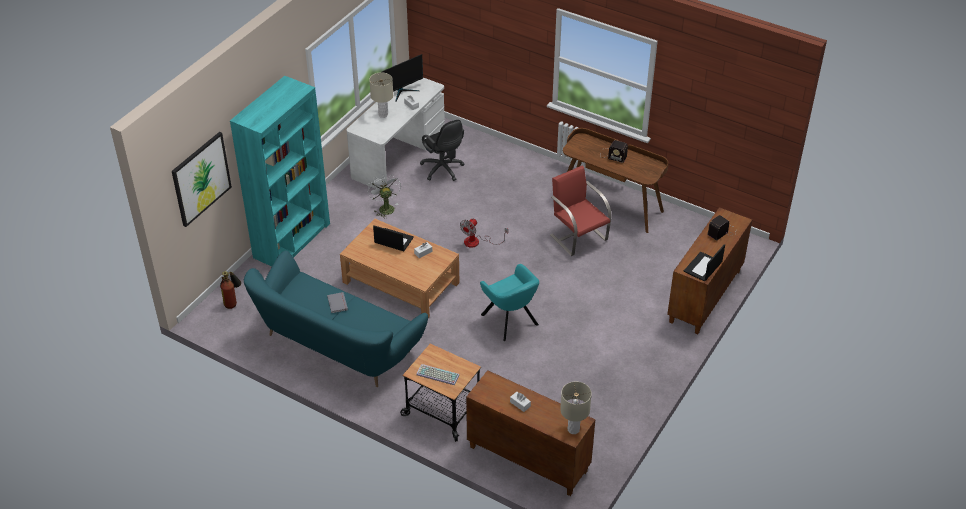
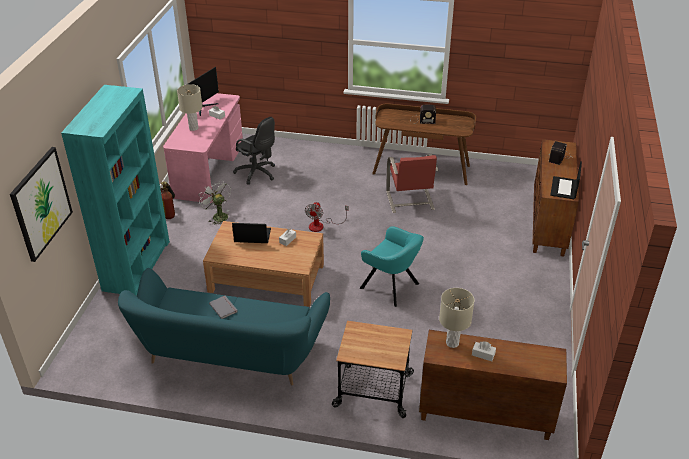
camera: 20 degrees left, 5 degrees down
(233, 301) = (97, 339): fire extinguisher -> fire extinguisher (170, 213)
(398, 154) = (208, 169): white desk -> pink desk
(437, 375) = (372, 350): keyboard -> none
(573, 429) = (552, 365): beige table lamp -> beige table lamp (452, 343)
(578, 237) = (410, 201): red chair -> red chair turned 135 degrees counterclockwise

